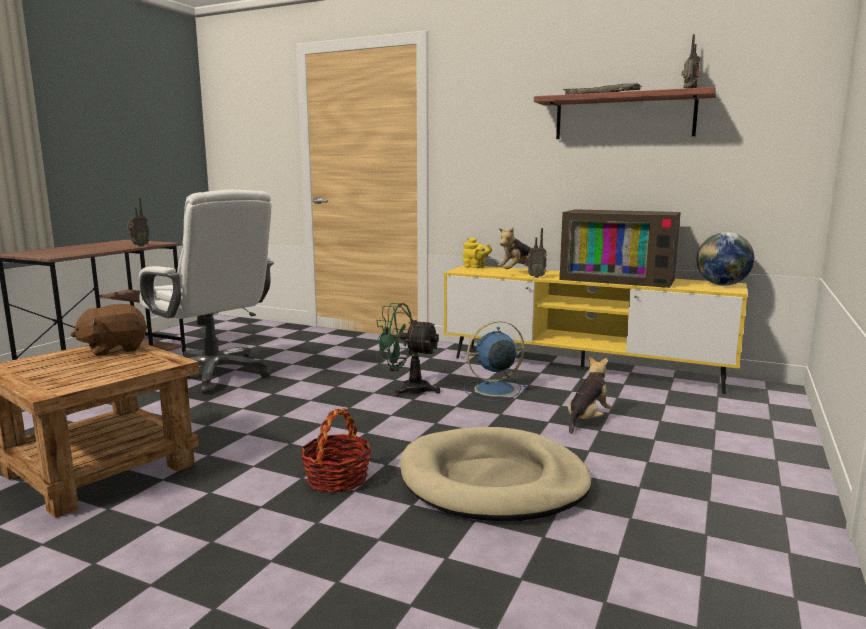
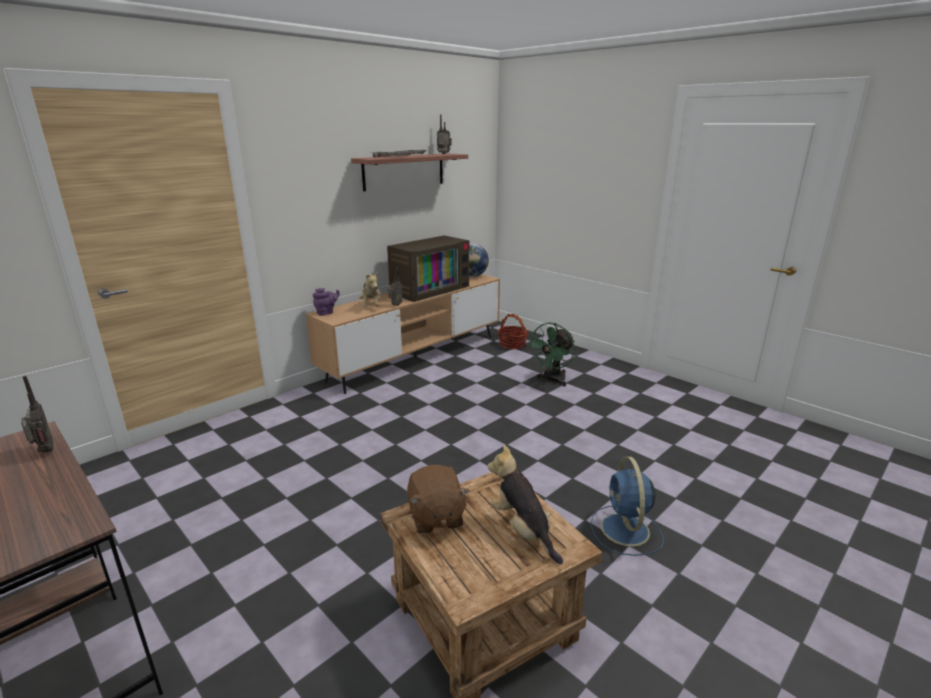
camera: 70 degrees left, 10 degrees up
(214, 375) = (246, 536): white office chair -> none
(337, 479) = (553, 483): basket -> basket (512, 344)
(407, 389) = (400, 428): green fan -> green fan (552, 380)
(475, 267) = (326, 313): yellow teapot -> purple teapot
(493, 390) = (431, 396): blue fan -> blue fan (625, 531)
(493, 481) = (574, 429): beige dog bed -> none
(582, 368) = (415, 358): yellow tv stand -> brown tv stand
(587, 420) = (505, 381): plush toy -> plush toy (523, 530)

